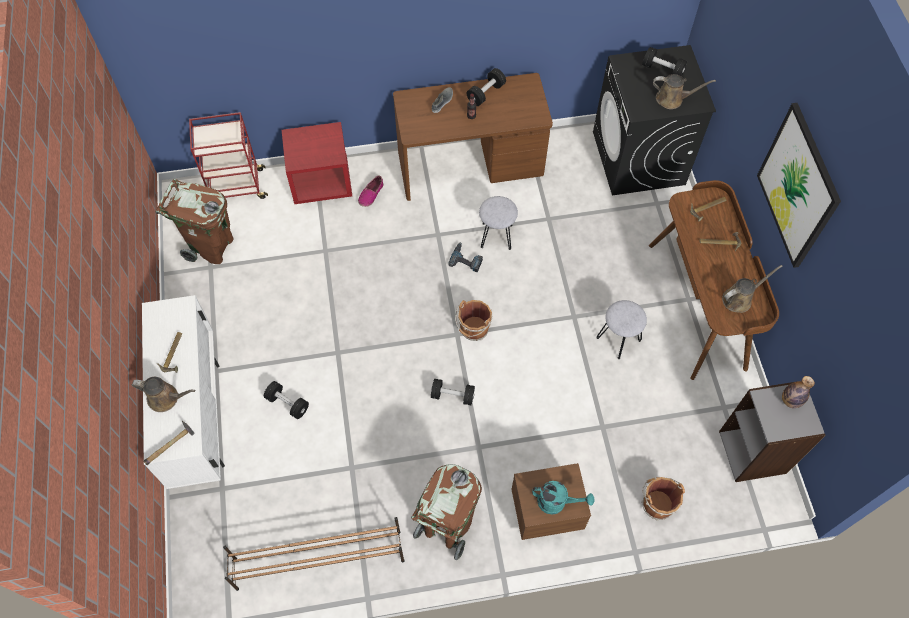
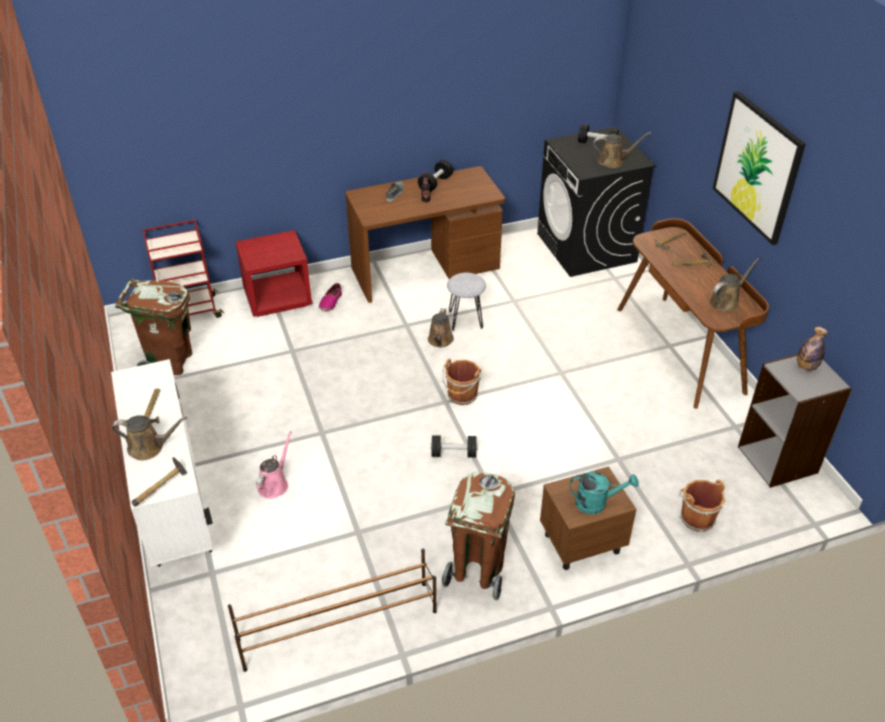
camera: 10 degrees left, 20 degrees down
(287, 403) = (275, 484): black dumbbell -> pink watering can
(466, 259) = (440, 341): power drill -> brown watering can
(618, 339) = (611, 385): grey stool -> none

